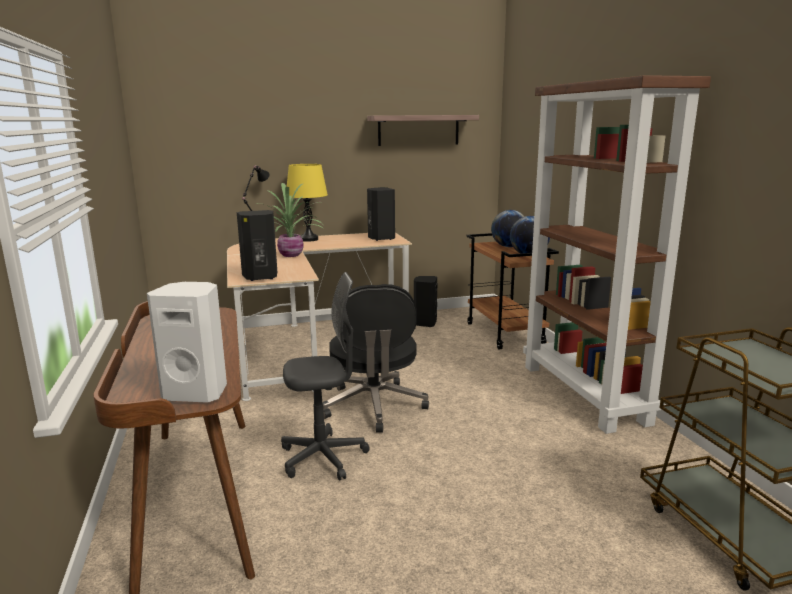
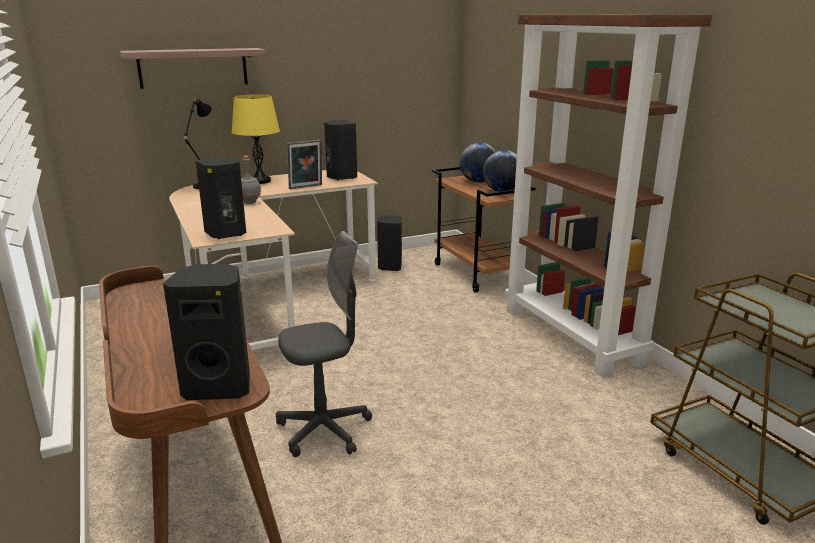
camera: 10 degrees left, 5 degrees up
(197, 392) = (219, 386): white speaker -> black speaker
(292, 255) = (250, 202): potted plant -> grey bottle
(346, 245) = (306, 187): none -> picture frame
(374, 406) = (362, 367): black office chair -> none
(418, 130) = (375, 54): shelf -> shelf (193, 68)

